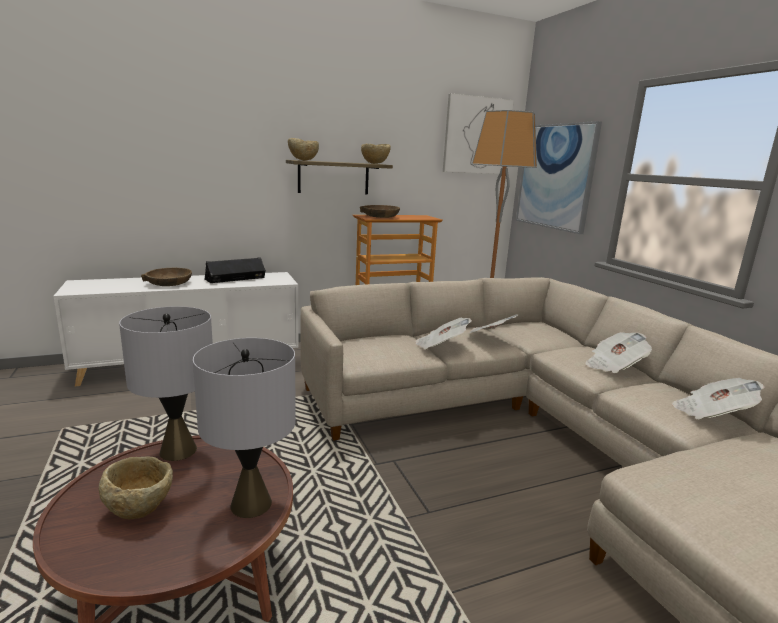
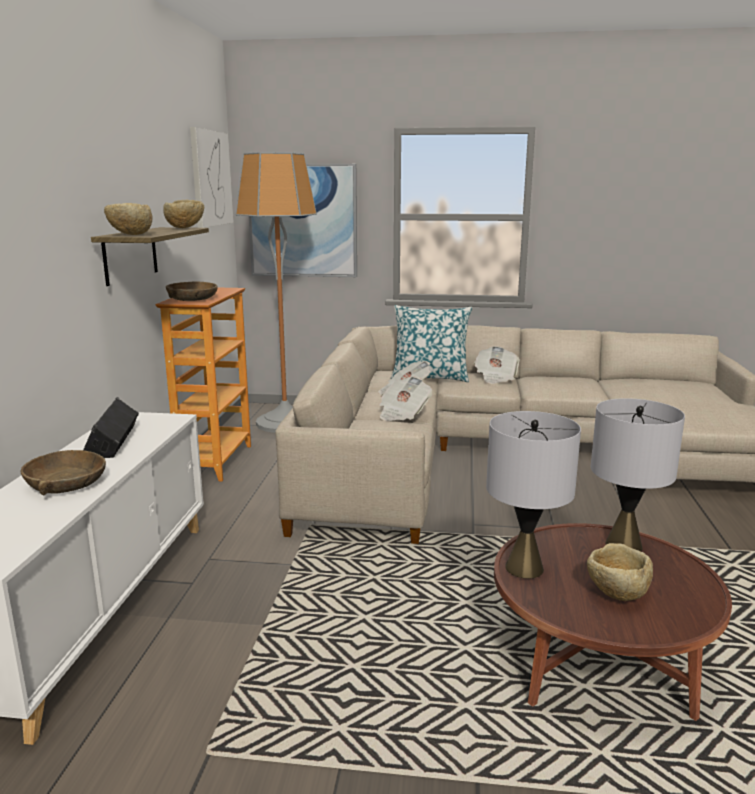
camera: 60 degrees left, 0 degrees up
(557, 340) = (430, 377): none -> pillow
(711, 414) = (583, 380): newspaper -> none

